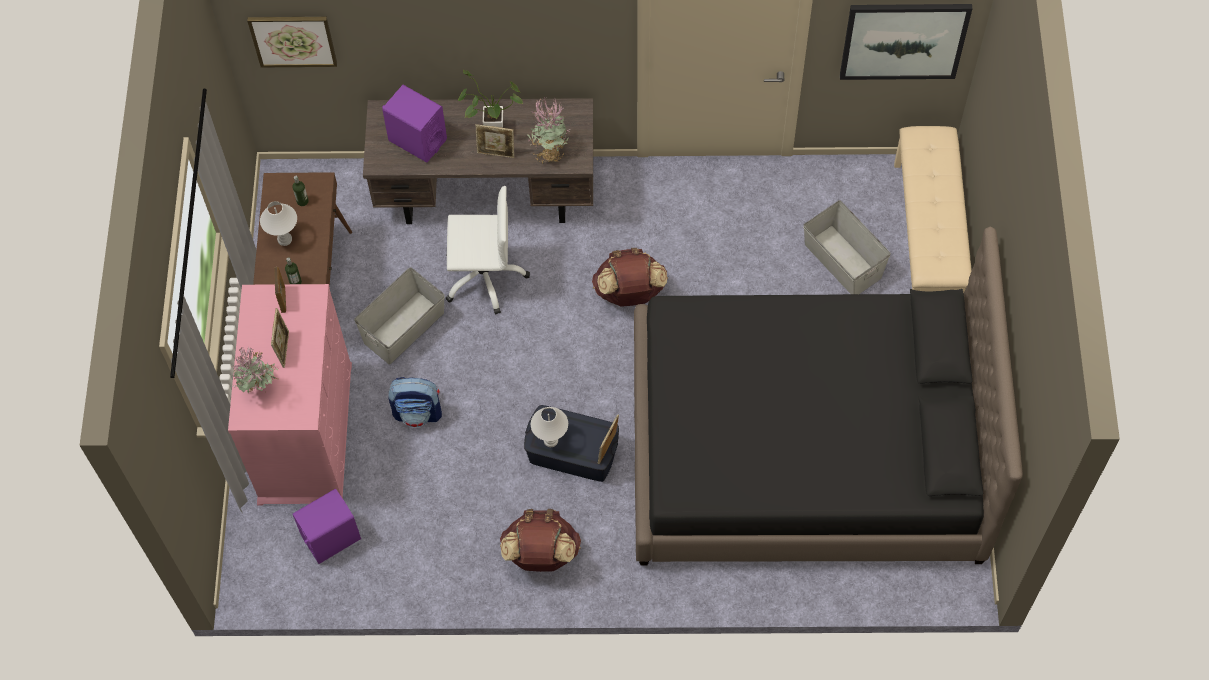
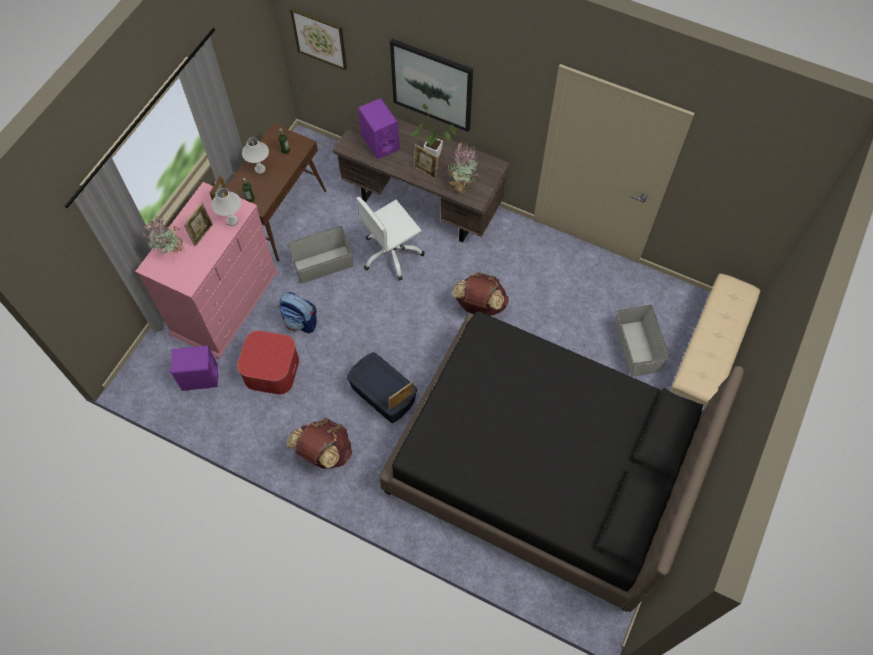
camera: 25 degrees right, 0 degrees up
(416, 486) = (271, 369): none -> ottoman
(484, 276) = (392, 254): white office chair -> white office chair turned 120 degrees clockwise
(550, 440) = (366, 379): white table lamp -> white table lamp (232, 221)
(904, 40) = (743, 204): picture -> picture (432, 85)

